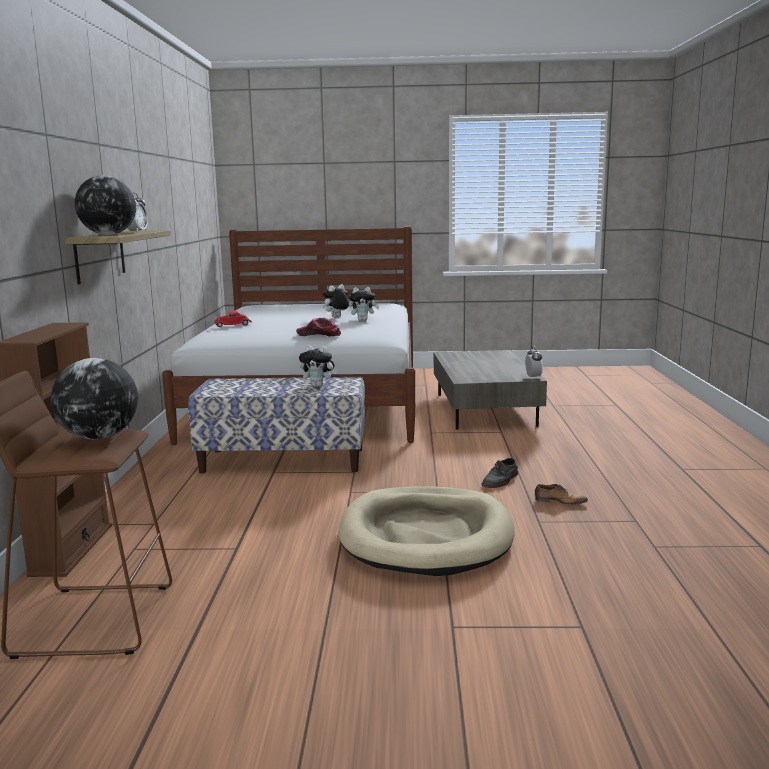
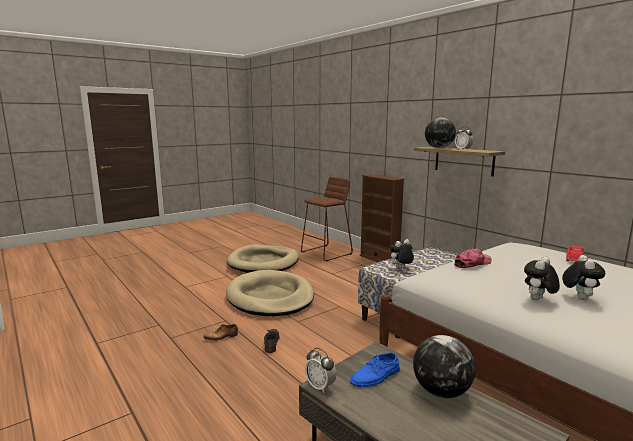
camera: 140 degrees right, 0 degrees up
(99, 437) = (325, 200): globe -> globe (441, 391)
(301, 647) = (264, 262): none -> beige dog bed
(489, 374) = (375, 377): none -> blue shoe

